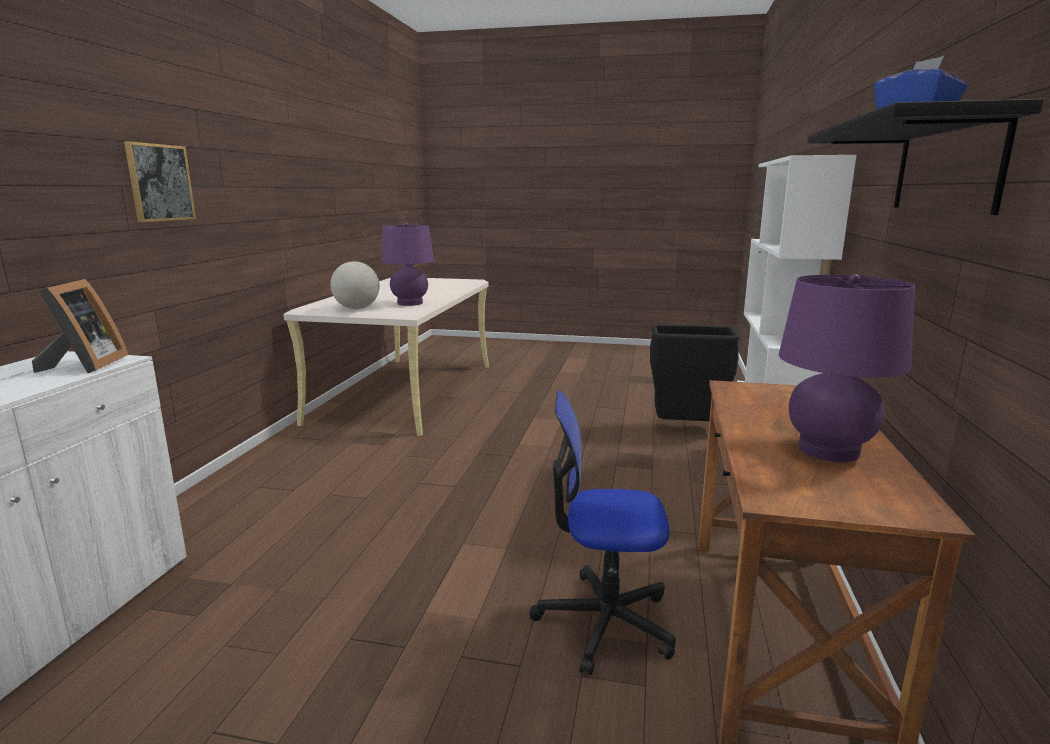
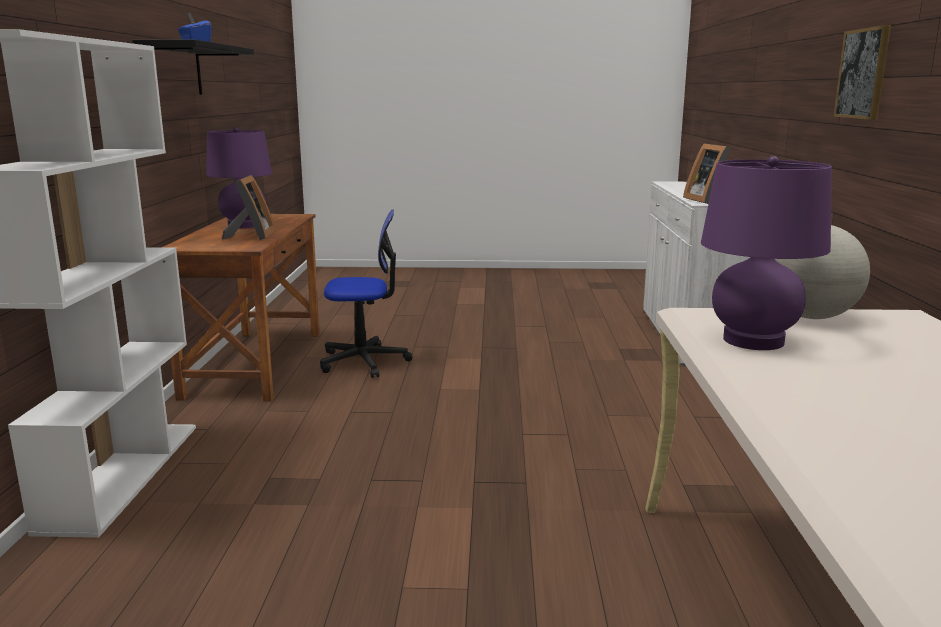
camera: 170 degrees right, 0 degrees up
(686, 429) = (144, 576): black trash can -> none
(761, 411) = (251, 236): none -> picture frame

